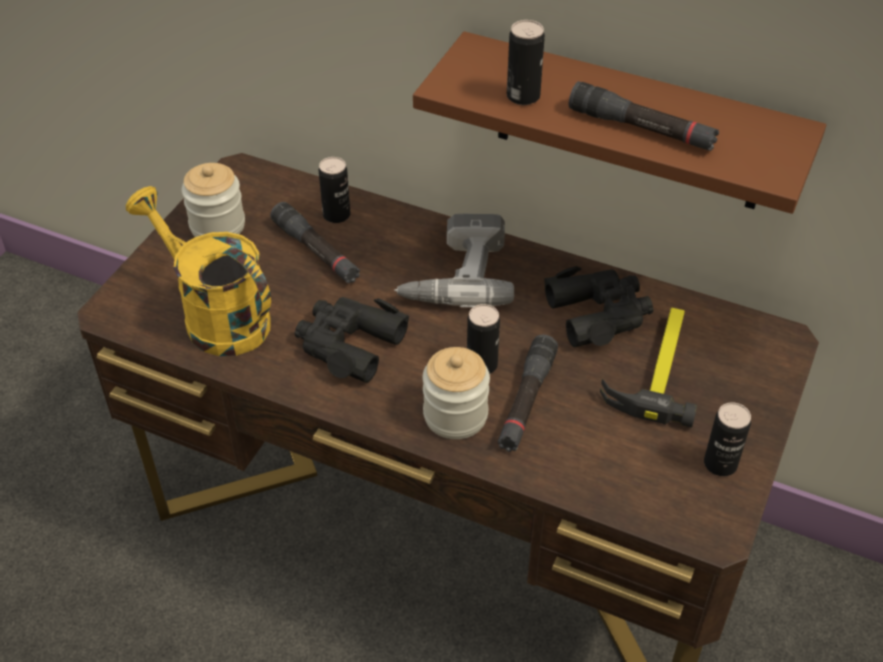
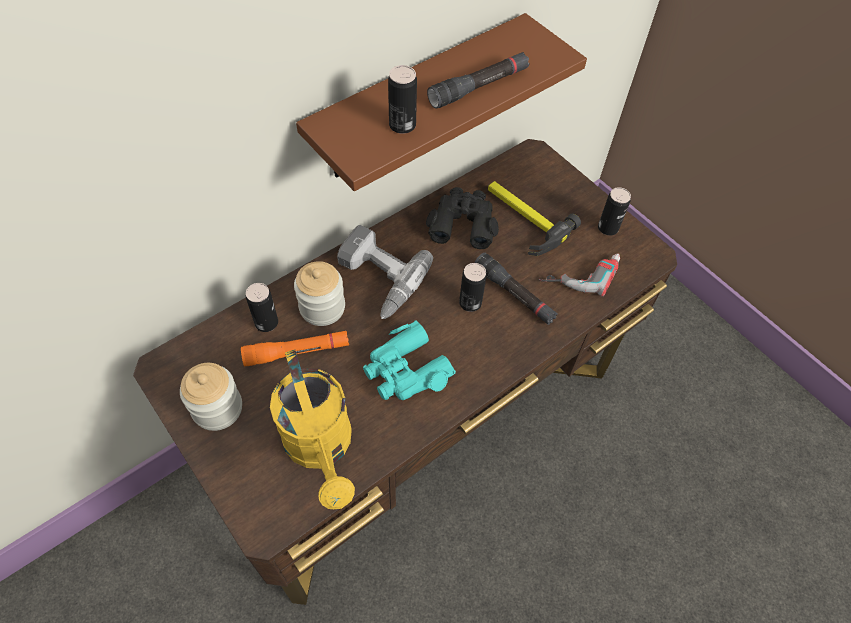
camera: 65 degrees left, 10 degrees up
(216, 316) = (321, 448): yellow watering can -> yellow watering can turned 90 degrees counterclockwise
(316, 251) = (297, 352): black flashlight -> orange flashlight
(348, 344) = (405, 370): black binoculars -> turquoise binoculars
(455, 415) = (505, 337): jar -> jar (322, 307)
(616, 457) = (580, 272): none -> power drill

